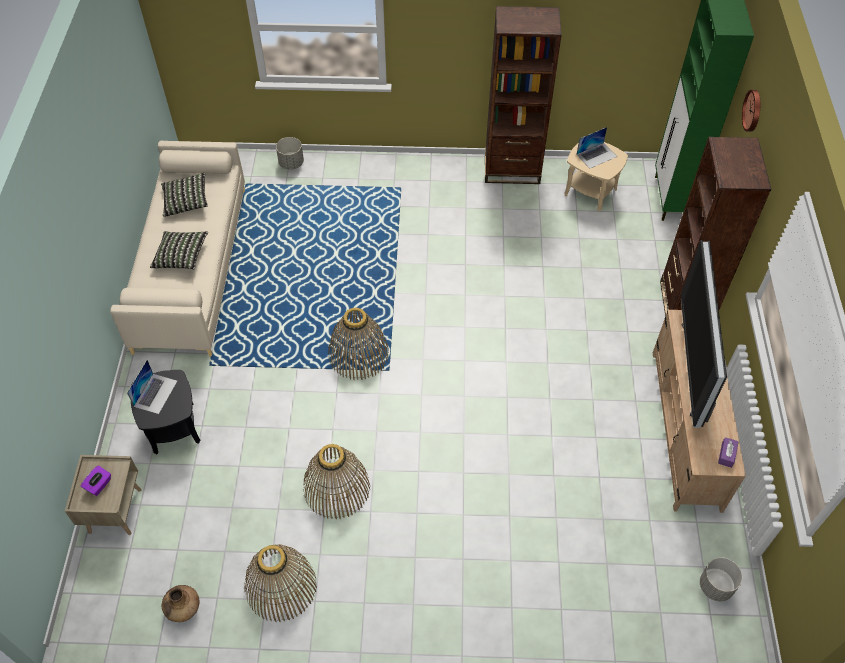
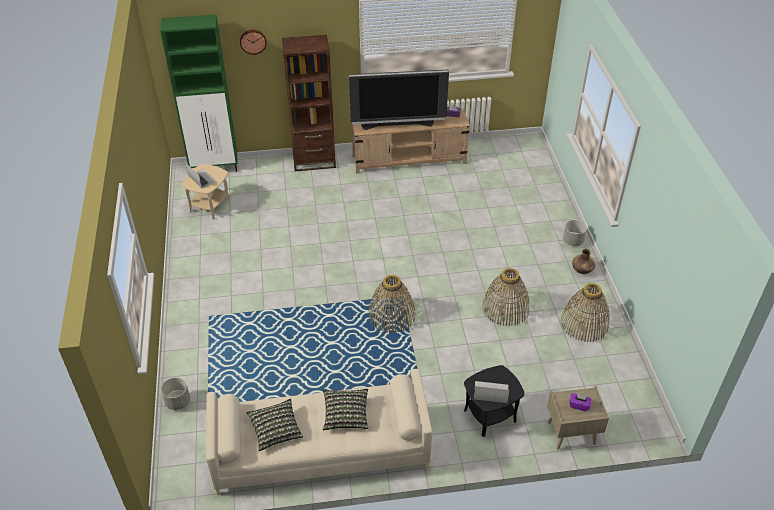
camera: 100 degrees left, 10 degrees down
(183, 608) = (621, 371): brown vase -> brown vase (582, 270)
(512, 170) = (185, 250): brown bookcase -> none
(715, 586) = (505, 149): grey planter -> grey planter (573, 241)

